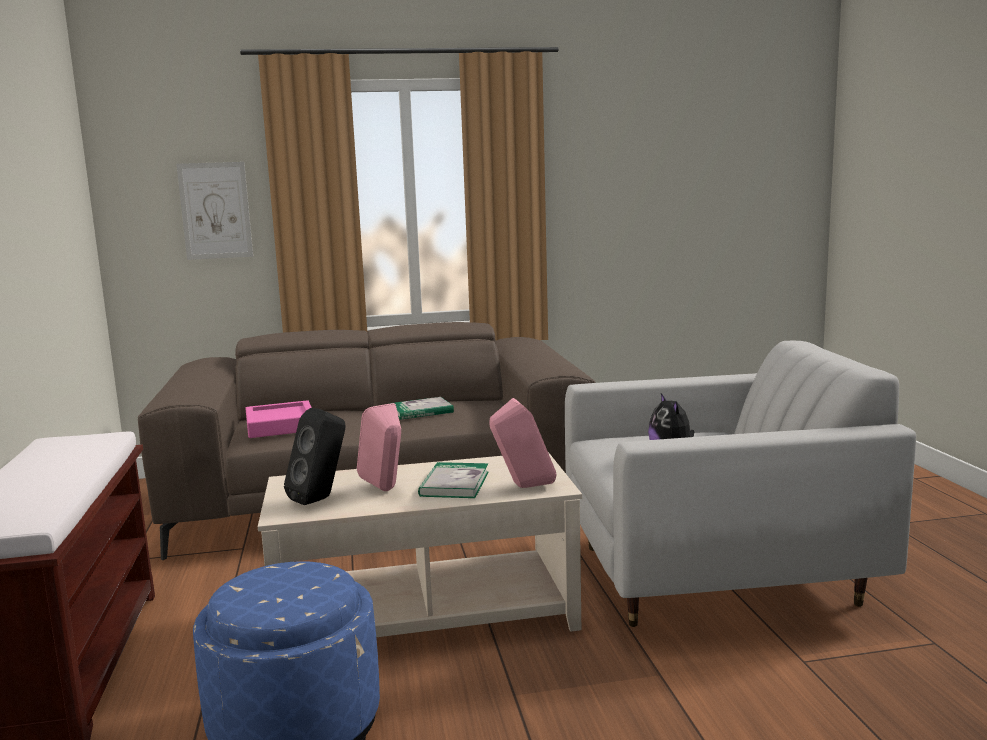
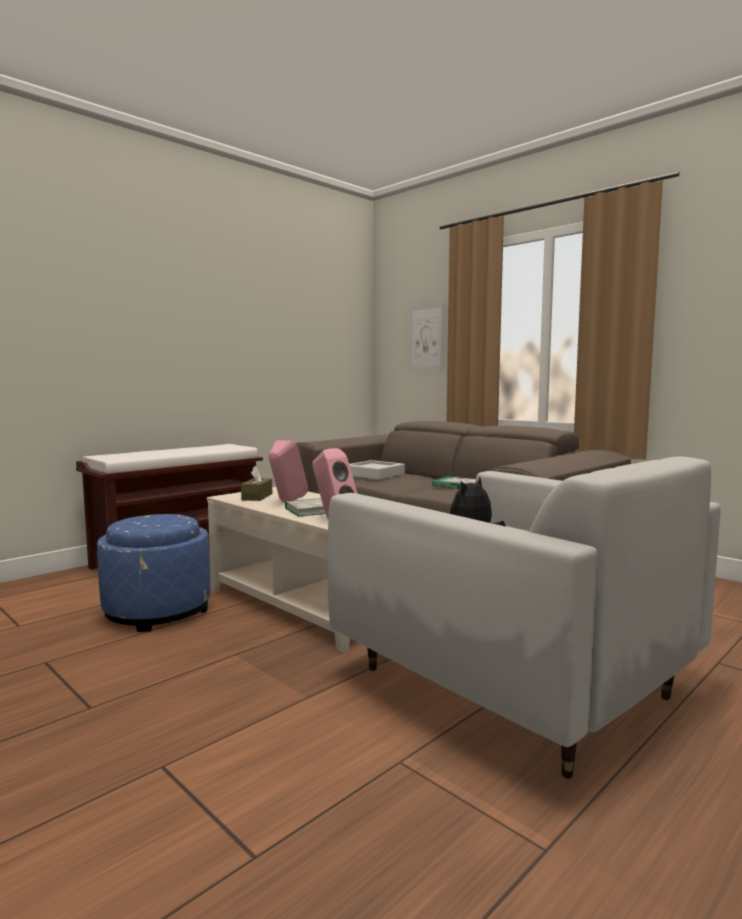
camera: 55 degrees right, 5 degrees down
(280, 426) = (374, 474): pink tray -> grey tray
(321, 499) = (257, 497): black speaker -> brown tissue box

